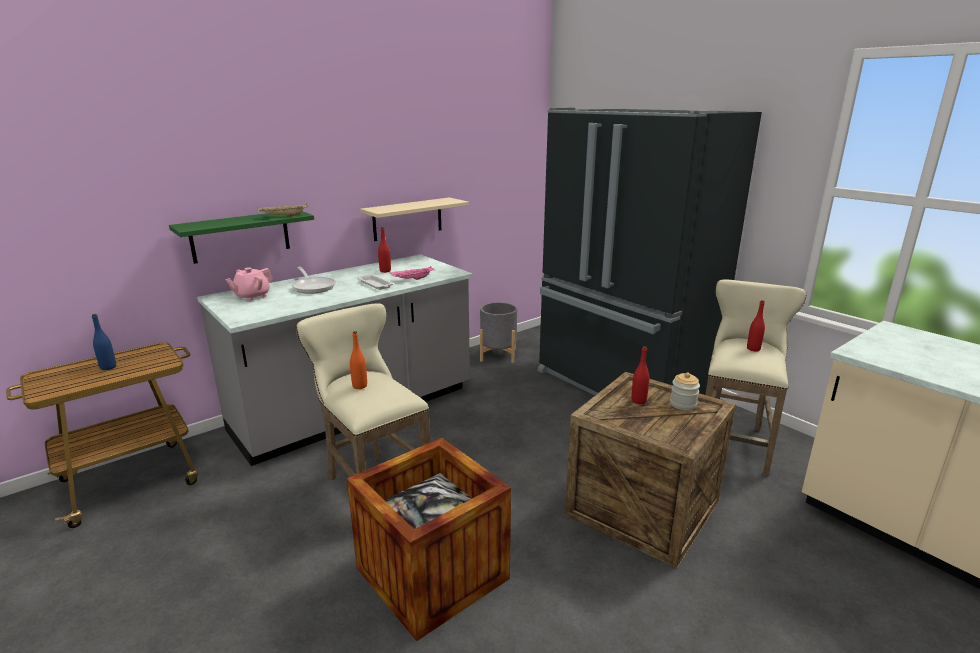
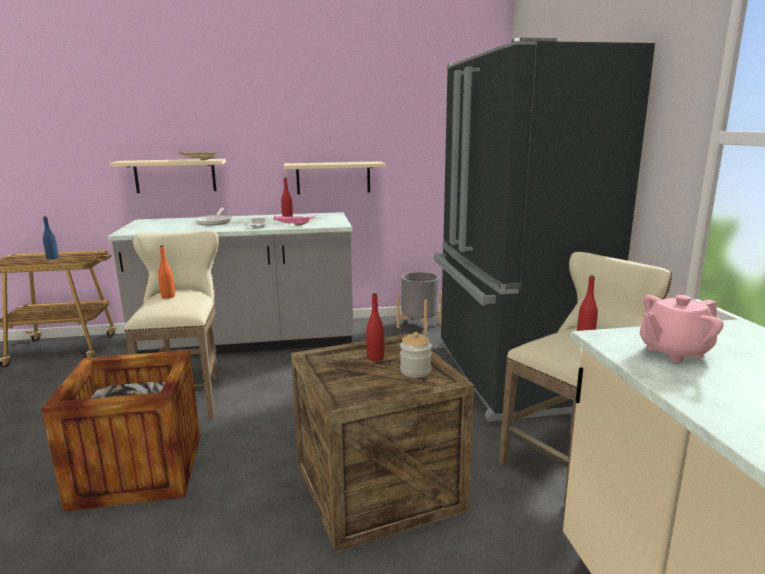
camera: 30 degrees right, 5 degrees down
(240, 236) = (175, 176): green shelf -> beige shelf
(252, 296) = (163, 222): pink teapot -> pink teapot (673, 352)

